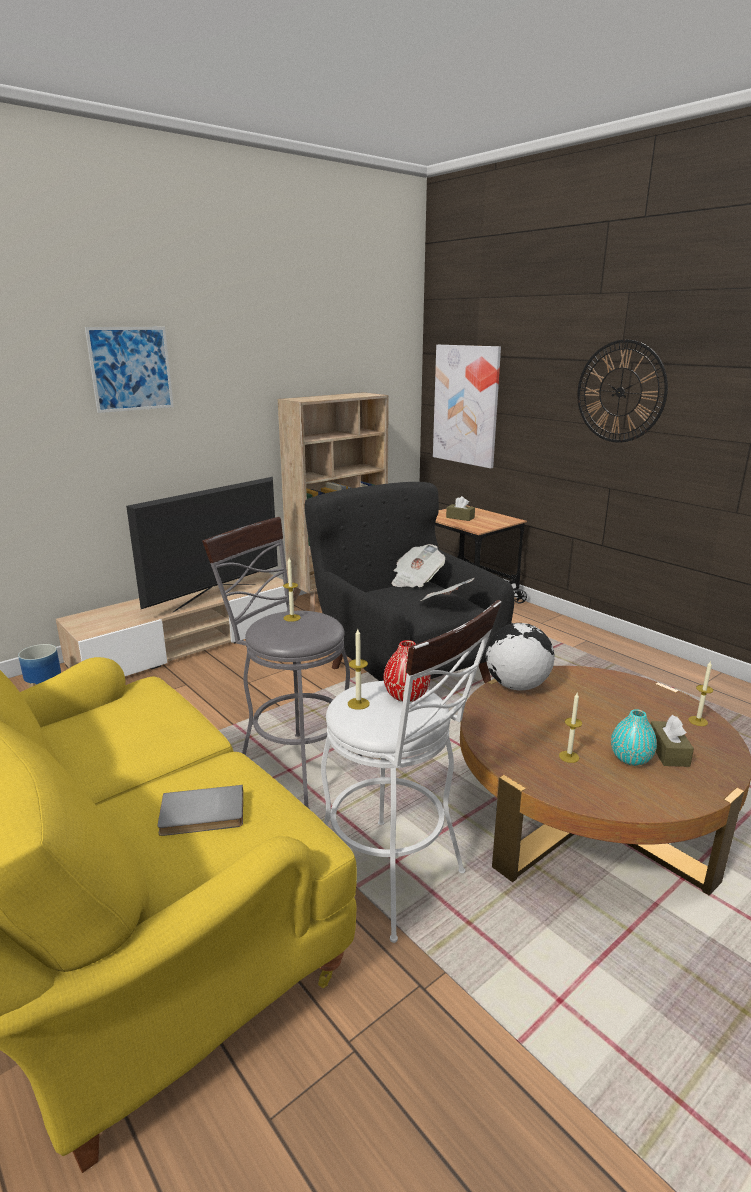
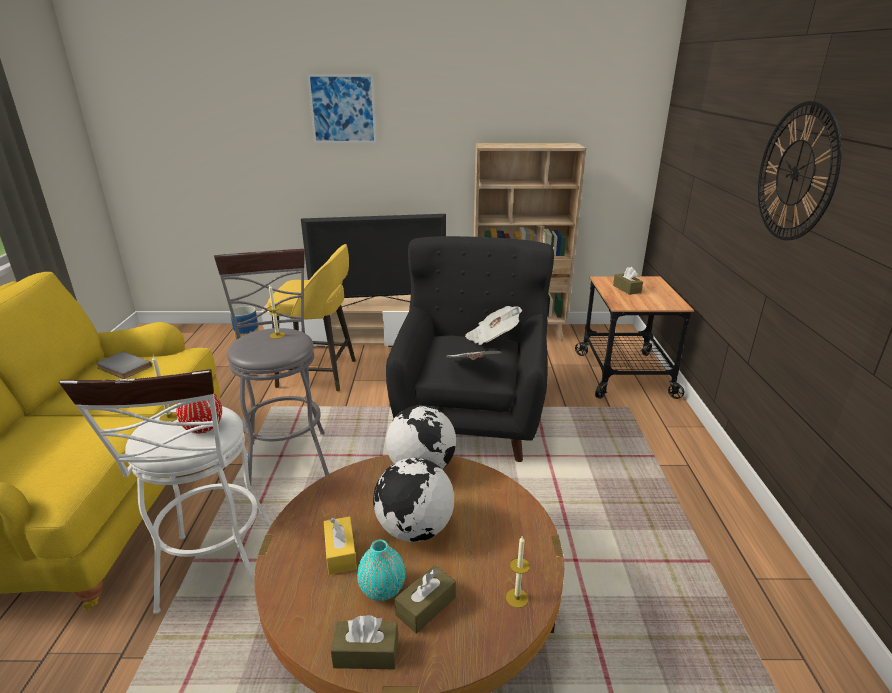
camera: 40 degrees right, 5 degrees up
(201, 691) = (320, 374): none -> yellow stool
(202, 815) = (46, 449): grey book -> grey book (122, 367)
(466, 405) = (684, 167): picture -> none
(569, 756) = (340, 552): candle -> yellow tissue box
(584, 720) = (414, 530): none -> globe
(687, 792) = (366, 653): none -> brown tissue box

